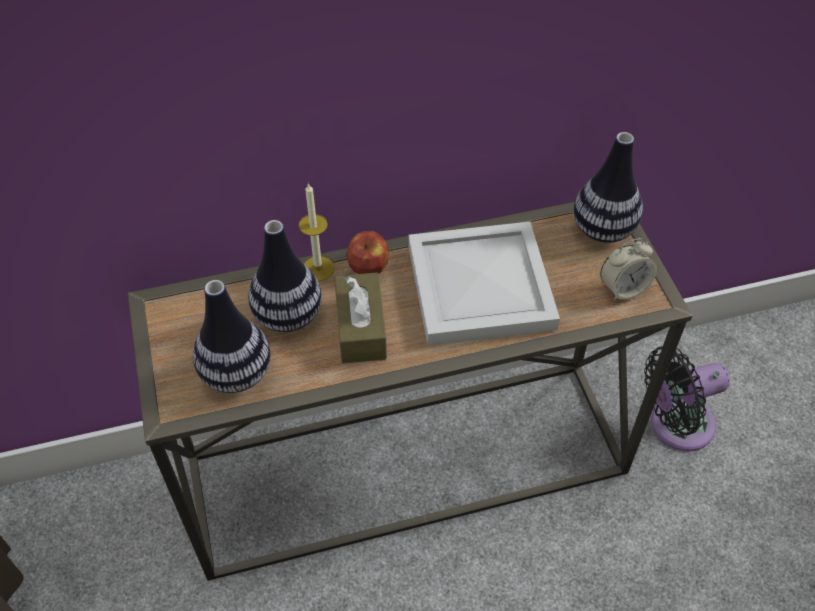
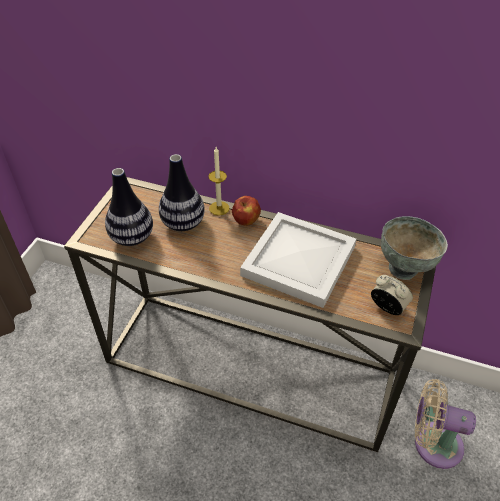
camera: 35 degrees right, 5 degrees down
(360, 328) = (214, 248): brown tissue box -> none
(602, 229) = (404, 267): vase -> grey bowl
(623, 288) = (388, 307): alarm clock -> alarm clock turned 150 degrees counterclockwise
(675, 425) = (433, 443): black fan -> beige fan

